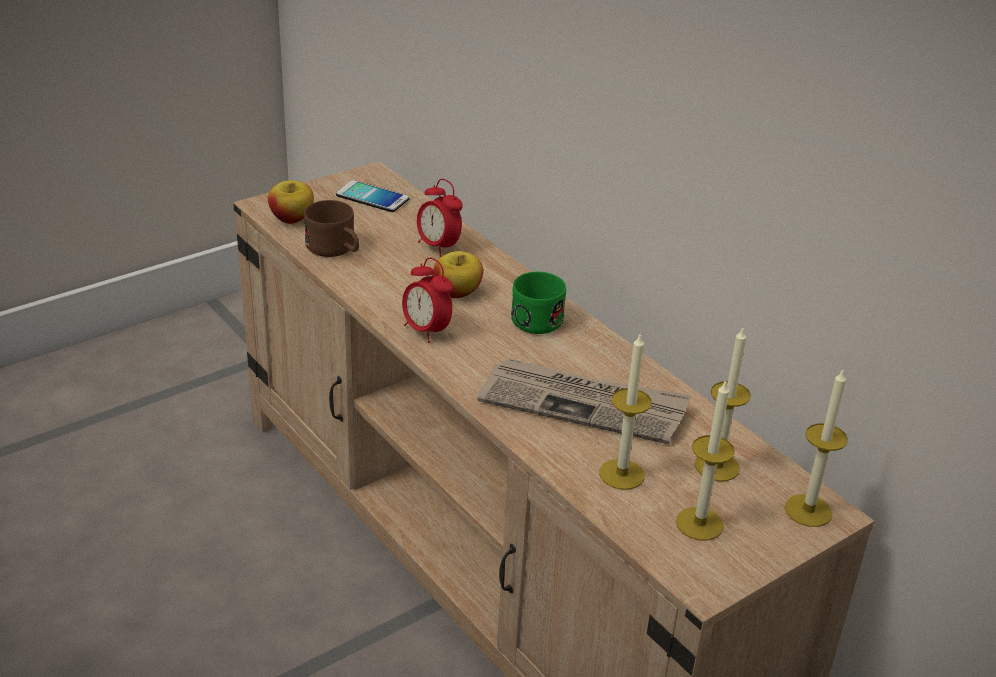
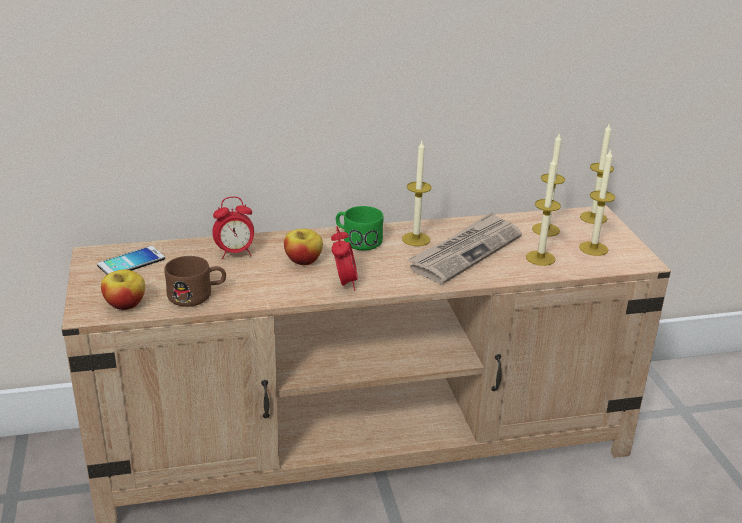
camera: 65 degrees left, 5 degrees down
(426, 331) = (344, 283): alarm clock -> alarm clock turned 75 degrees counterclockwise
(581, 358) = (416, 239): none -> candle

